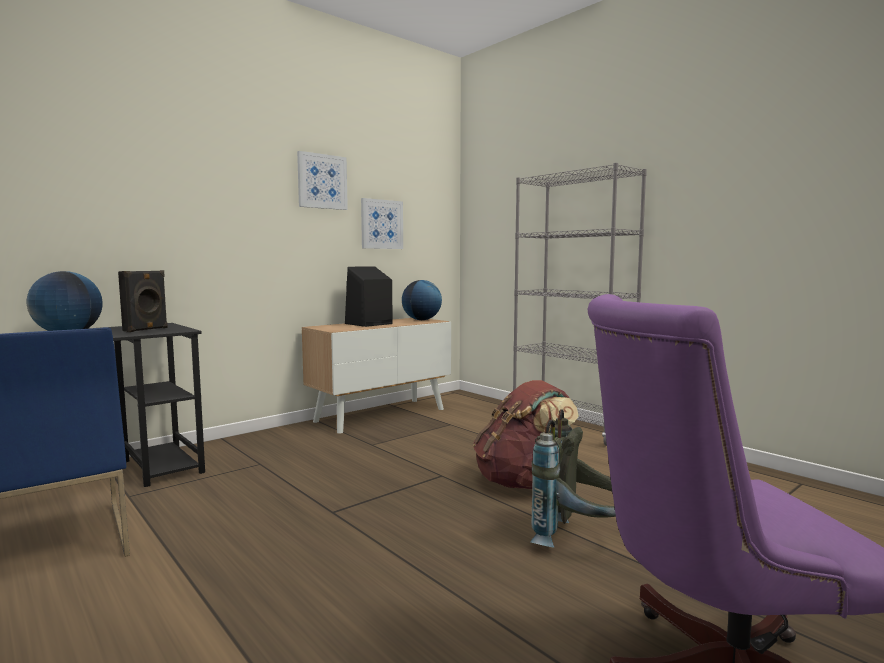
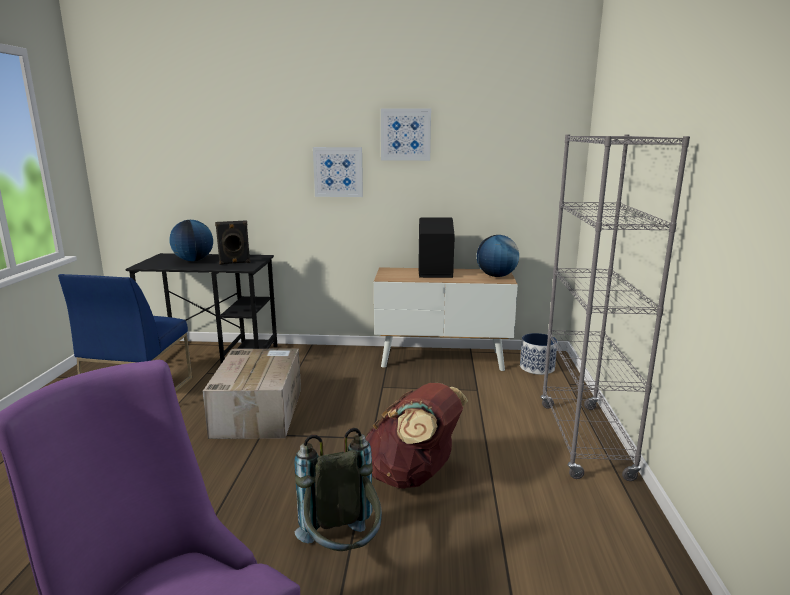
camera: 45 degrees right, 10 degrees up
(286, 499) = (258, 411): none -> cardboard box
(381, 224) = (472, 173): picture -> picture (338, 172)
(462, 402) = (537, 368): none -> planter

